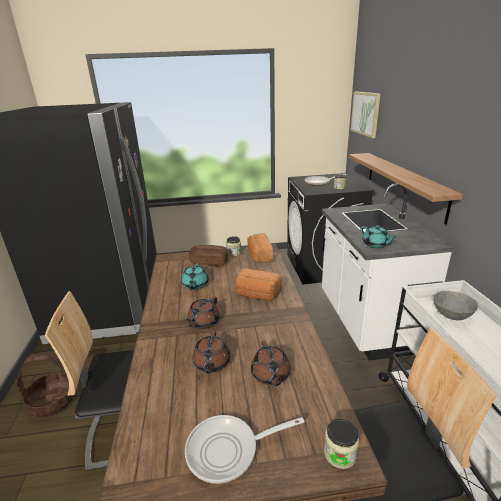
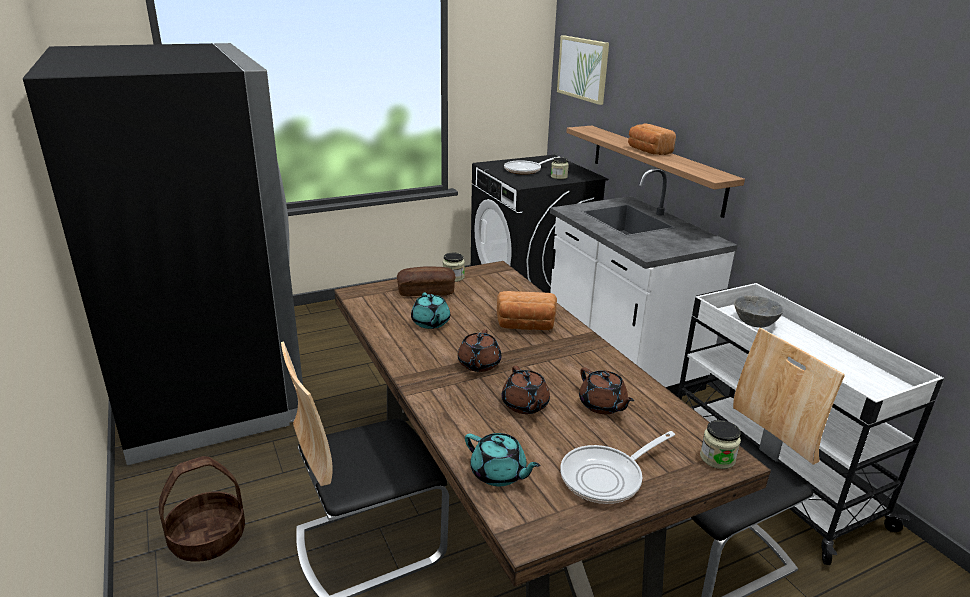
camera: 20 degrees left, 0 degrees up
(259, 256) = (492, 278): bread -> bread (648, 151)
(375, 244) = (649, 249): turquoise teapot -> turquoise teapot (499, 474)

